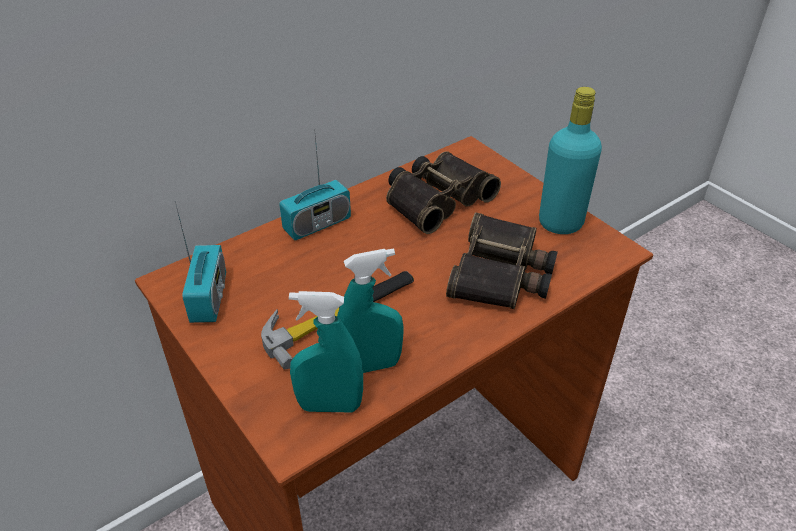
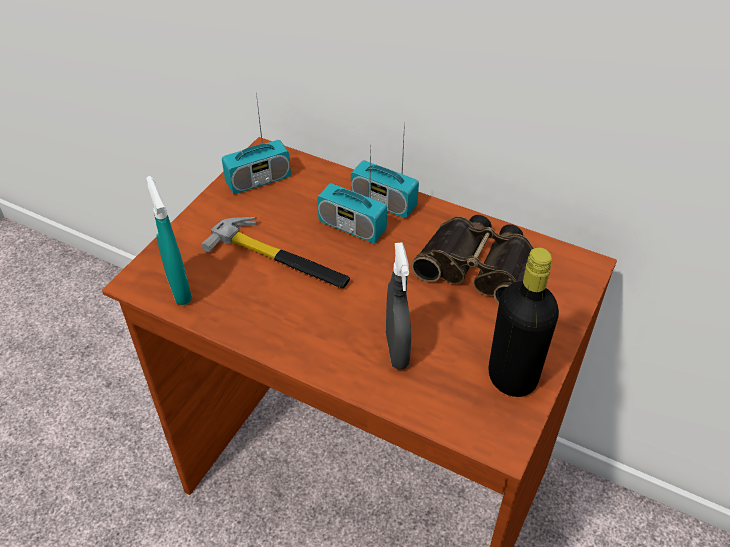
camera: 65 degrees right, 5 degrees up
(333, 253) = (352, 226): none -> radio
(371, 365) = (231, 298): turquoise spray bottle -> none
(502, 274) = (397, 350): binoculars -> grey spray bottle
(560, 223) = (512, 377): turquoise bottle -> black bottle

